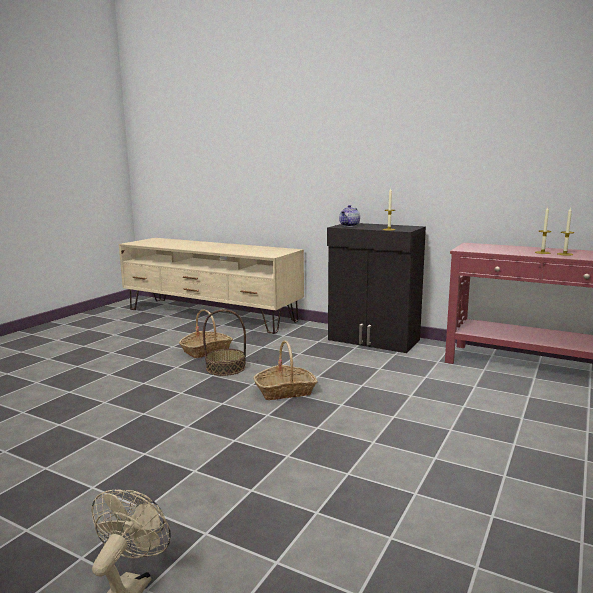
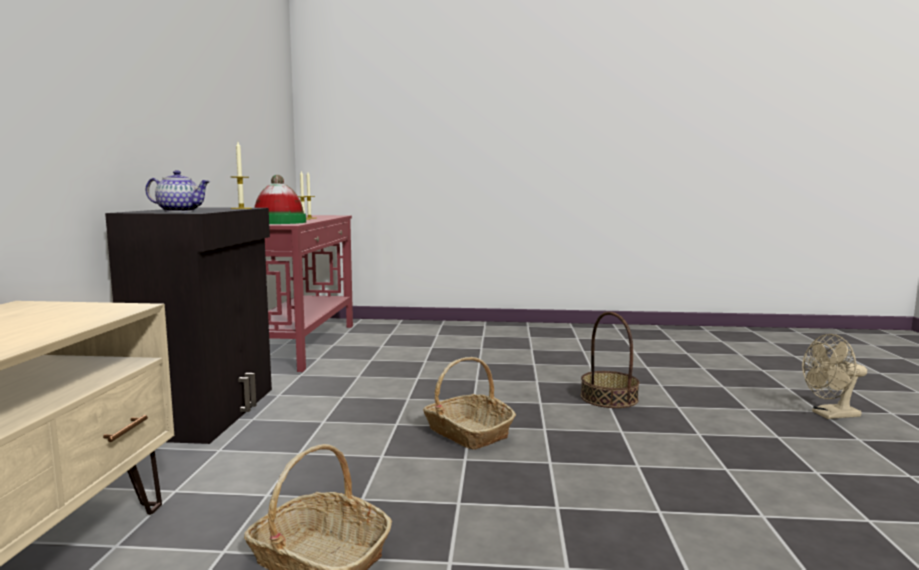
camera: 115 degrees left, 5 degrees down
(226, 368) = (414, 500): basket -> basket (608, 398)
(490, 248) = (279, 222): none -> hat

